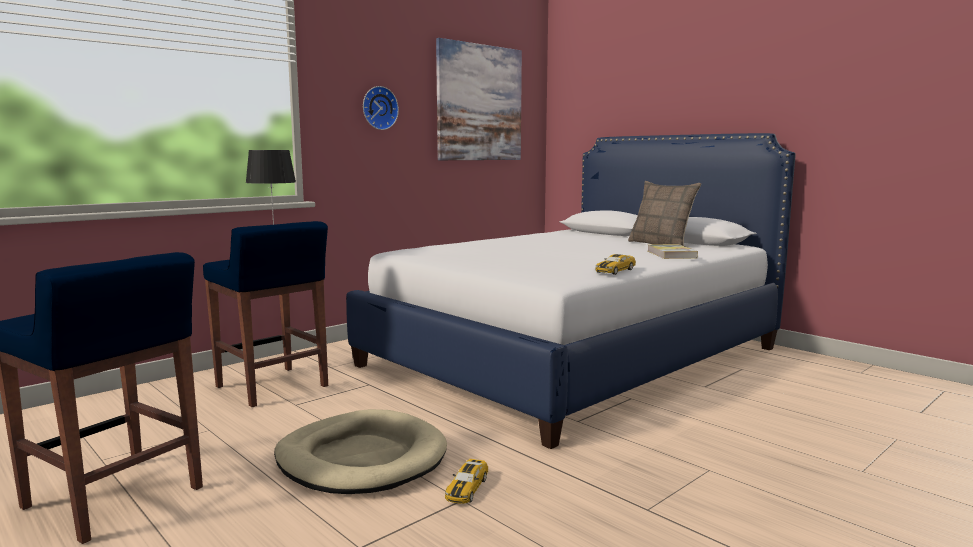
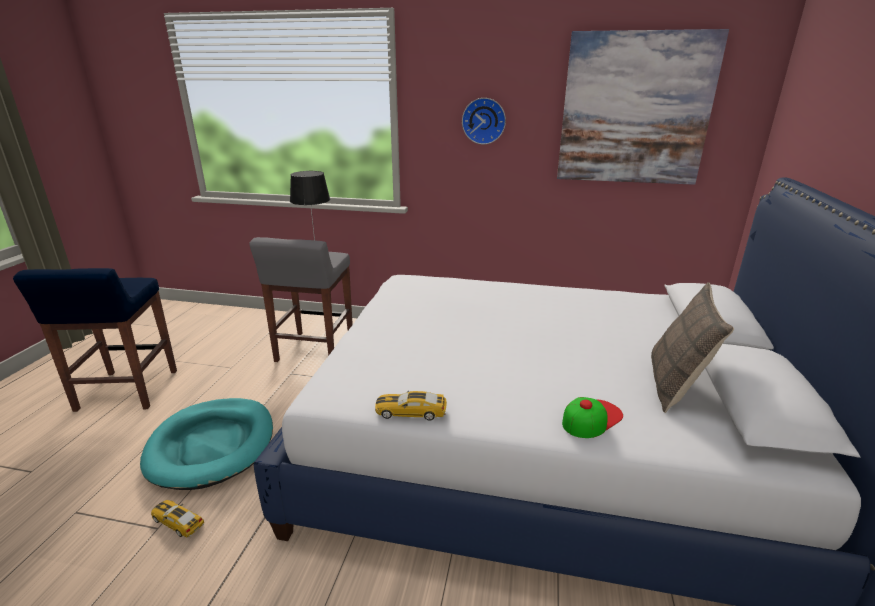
camera: 55 degrees right, 15 degrees up
(272, 387) = (314, 350): blue stool -> grey stool
(361, 459) = (212, 445): beige dog bed -> turquoise dog bed
(467, 488) = (178, 522): toy car -> toy car turned 45 degrees clockwise
(671, 254) = (591, 418): book -> cap

